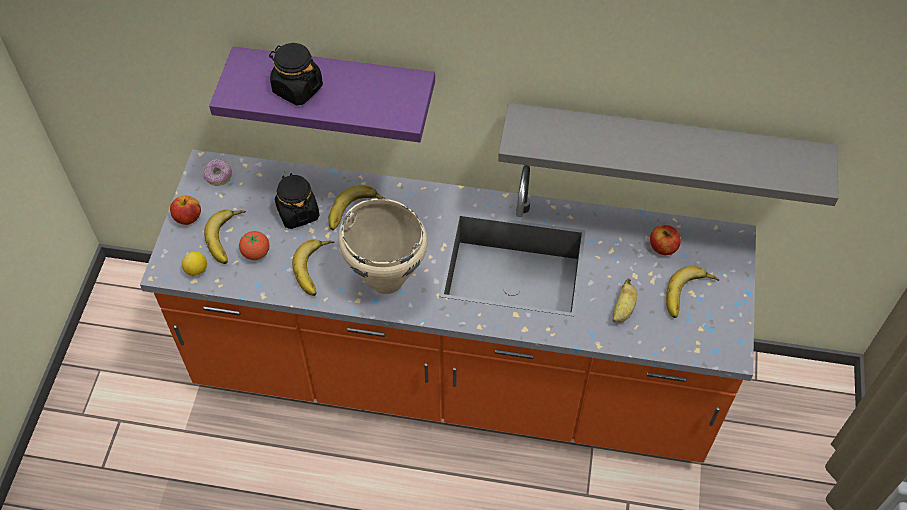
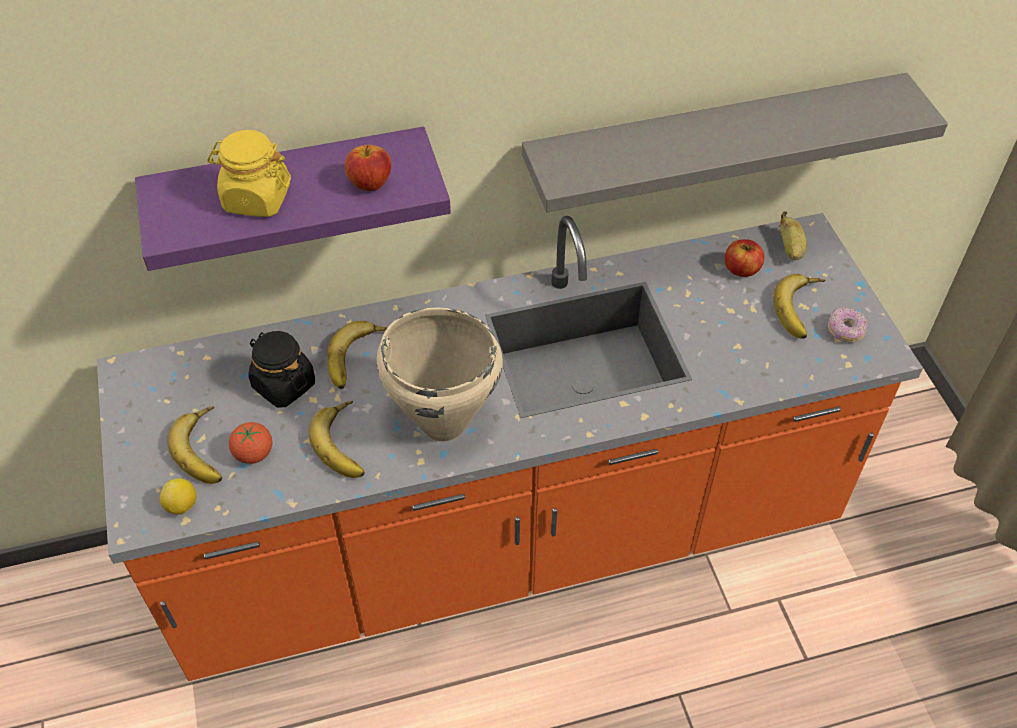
camera: 25 degrees left, 5 degrees down
(188, 218) = (135, 444): apple -> apple (370, 183)
(218, 176) = (151, 379): donut -> donut (845, 331)
(297, 89) = (256, 199): black jar -> yellow jar
(623, 309) = (741, 351): banana -> banana (790, 248)

